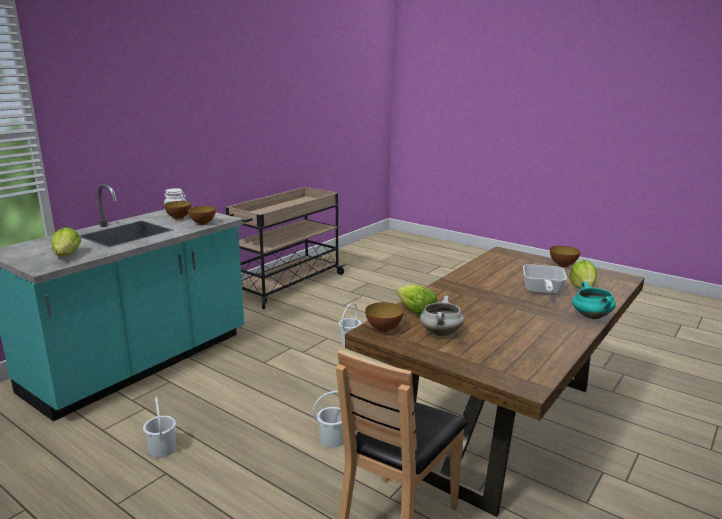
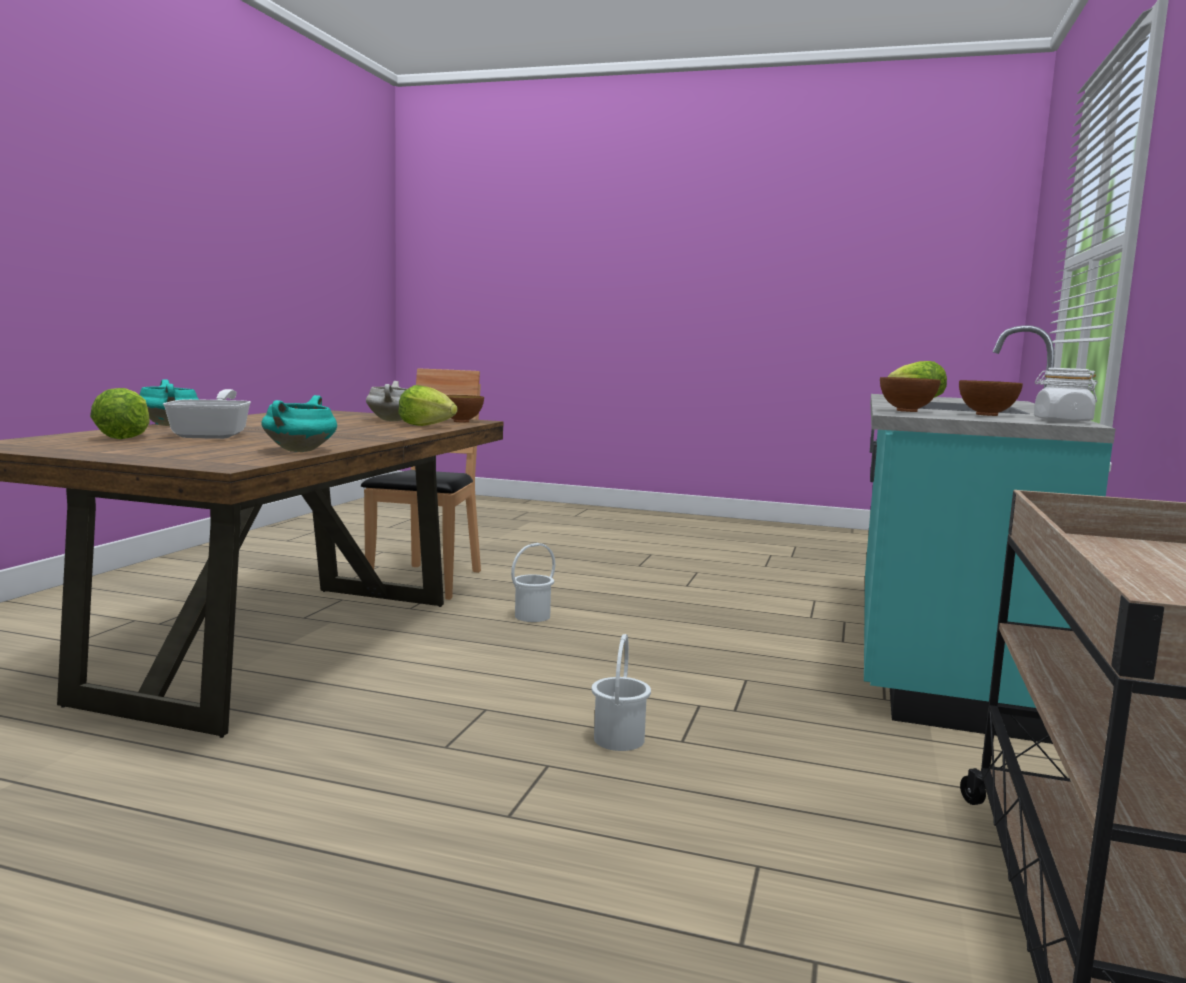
camera: 160 degrees right, 10 degrees down
(162, 449) = (720, 595): white bucket -> none
(482, 265) = (300, 451): none -> turquoise cooking pot
(563, 265) = (98, 453): bowl -> none

